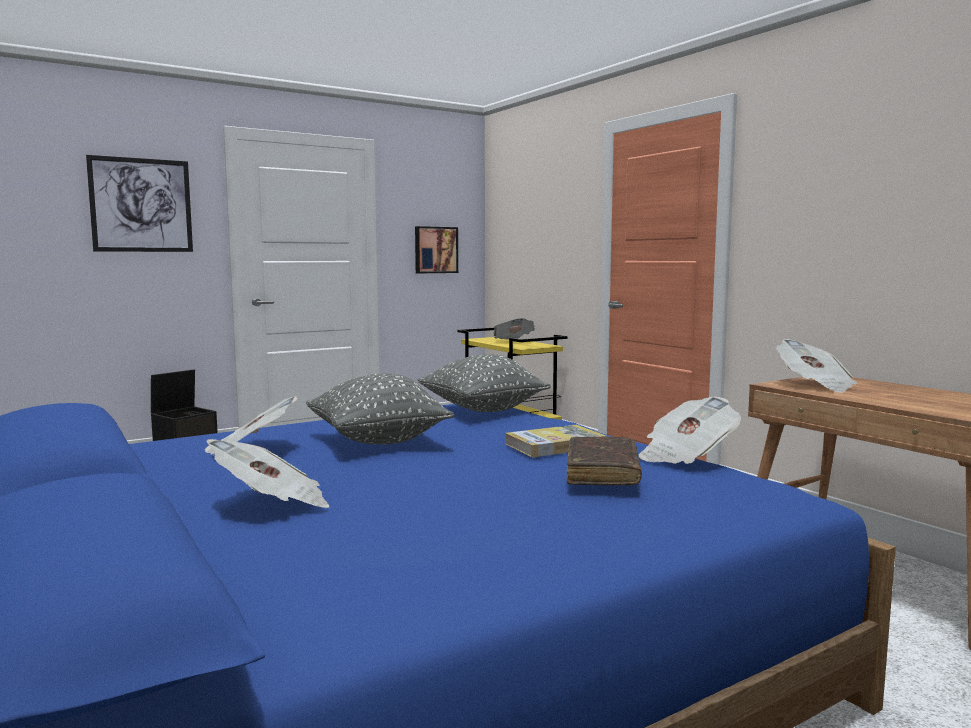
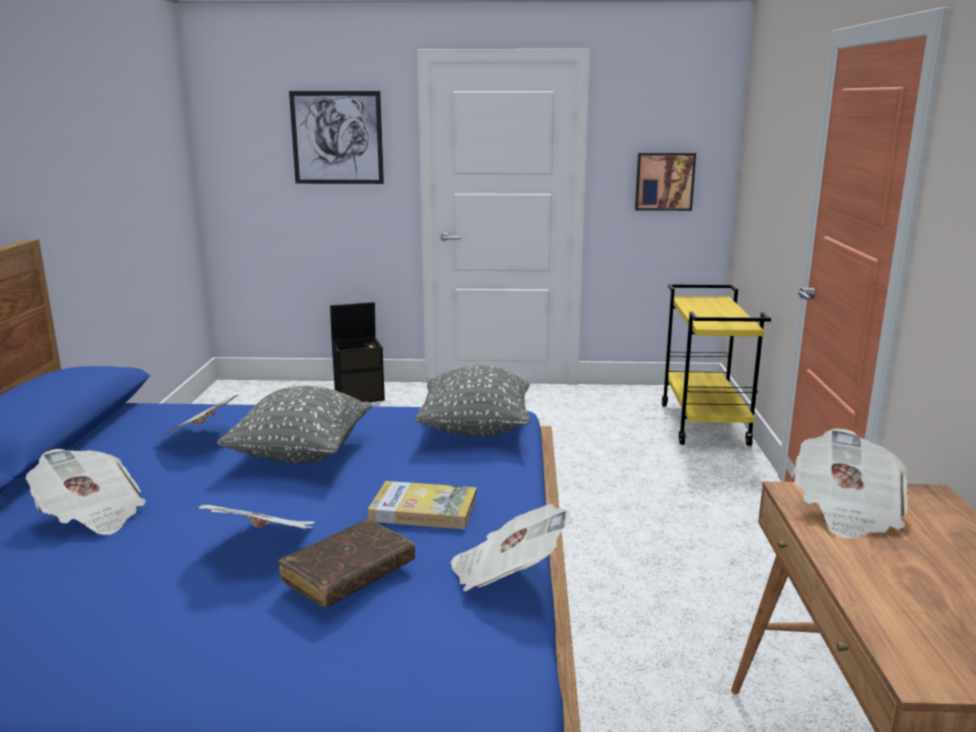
camera: 35 degrees right, 10 degrees up
(513, 342) = (719, 311): newspaper -> newspaper (265, 543)

